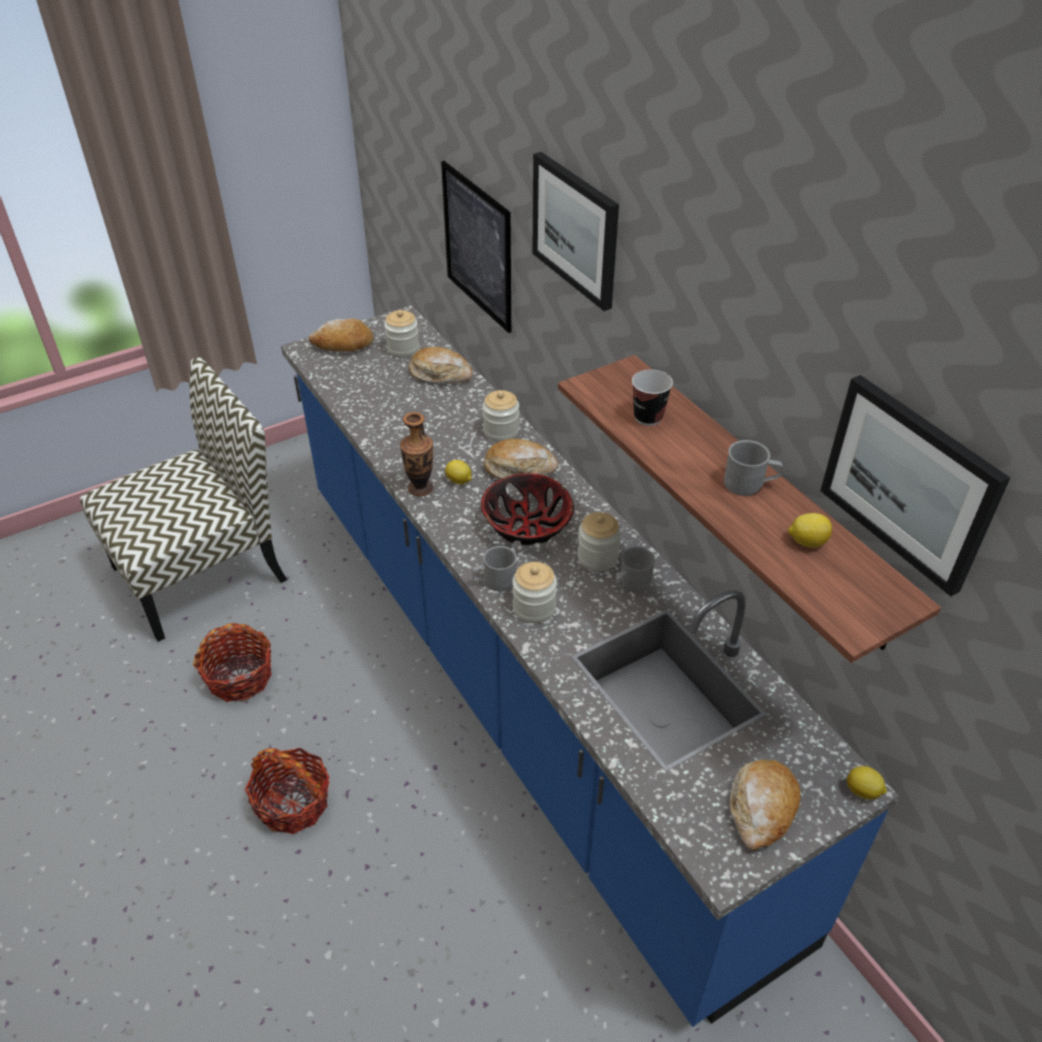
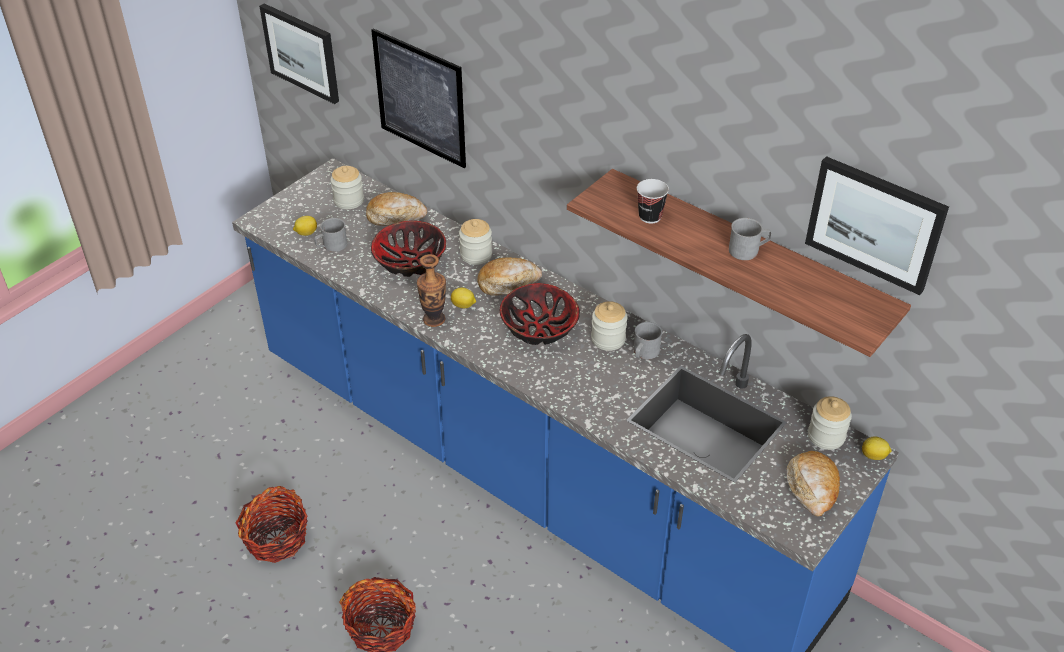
camera: 20 degrees left, 0 degrees up
(202, 571) = (187, 456): chair -> none
(343, 344) = (291, 208): bread -> none
(429, 423) = (410, 262): none -> bowl
(494, 581) = (537, 379): grey mug -> grey mug (331, 246)
(534, 608) = (579, 391): jar -> jar (826, 436)
(576, 229) = (541, 76): picture -> picture (301, 52)
(806, 541) = (806, 282): lemon -> lemon (306, 233)

